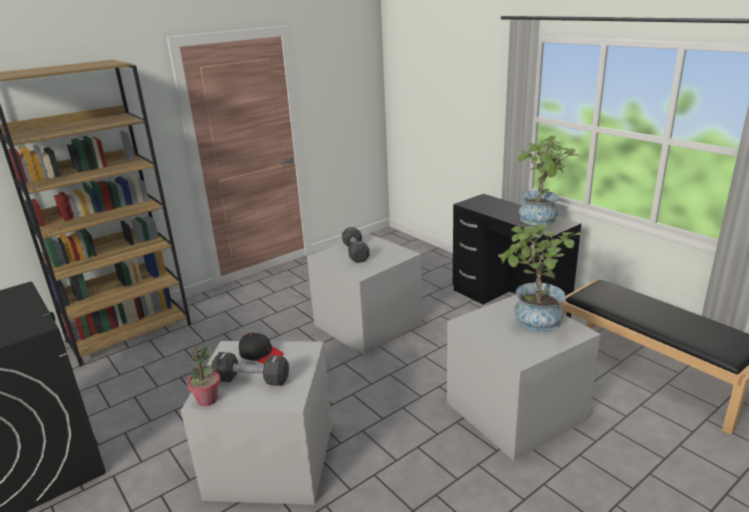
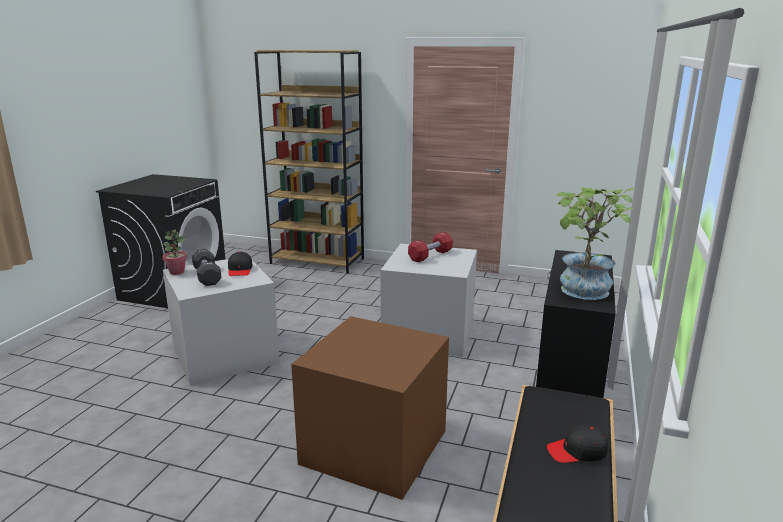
camera: 55 degrees right, 5 degrees down
(355, 253) = (430, 255): black dumbbell -> red dumbbell
(518, 410) = (375, 448): grey storage box -> brown storage box
(532, 322) = (388, 353): potted plant -> none
(658, 309) = (577, 451): none -> black cap

